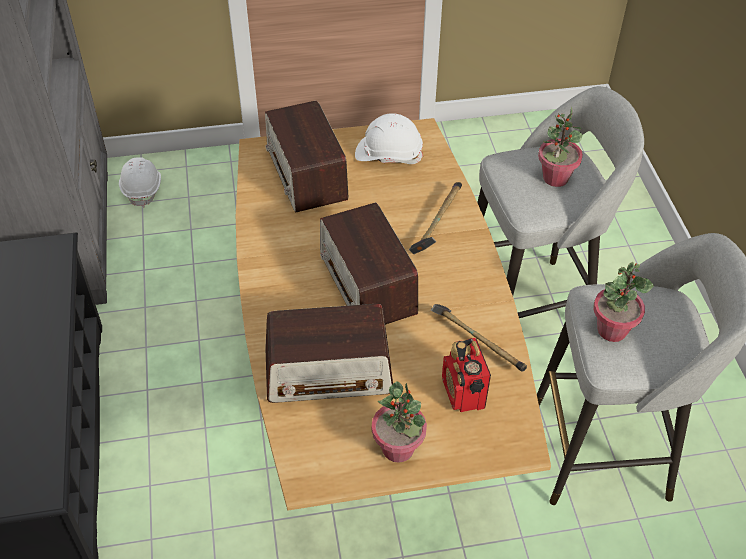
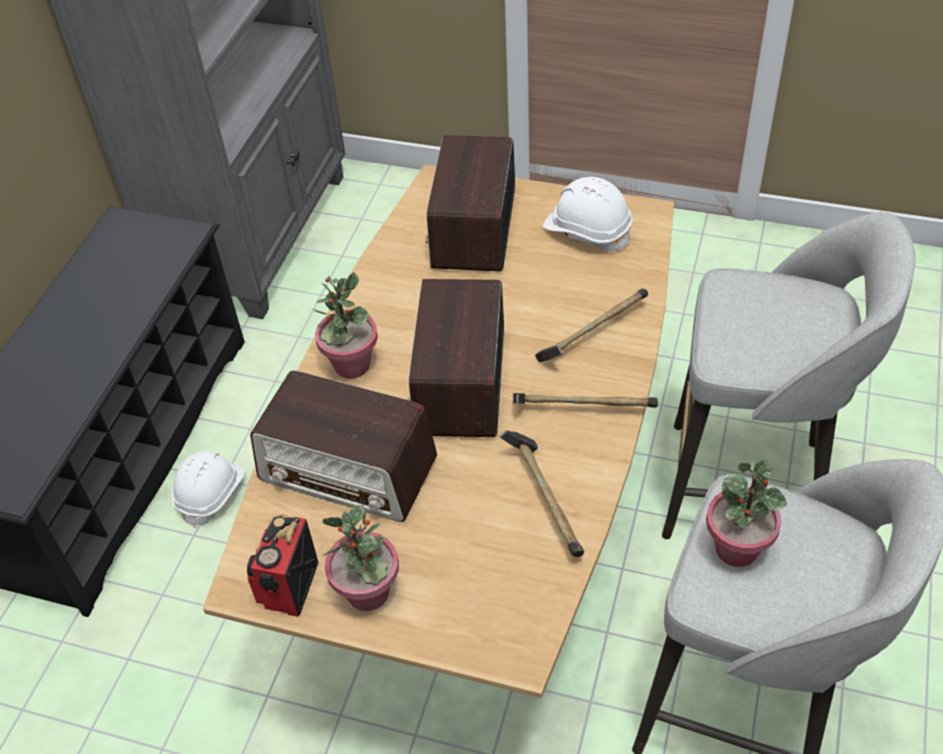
camera: 30 degrees right, 0 degrees up
(142, 188) = (370, 203): white hard hat -> white hard hat (211, 494)
(460, 278) = (579, 411): none -> hammer
(463, 394) = (489, 557): radio -> radio (288, 587)
(555, 178) = (786, 323): potted plant -> potted plant (351, 365)

